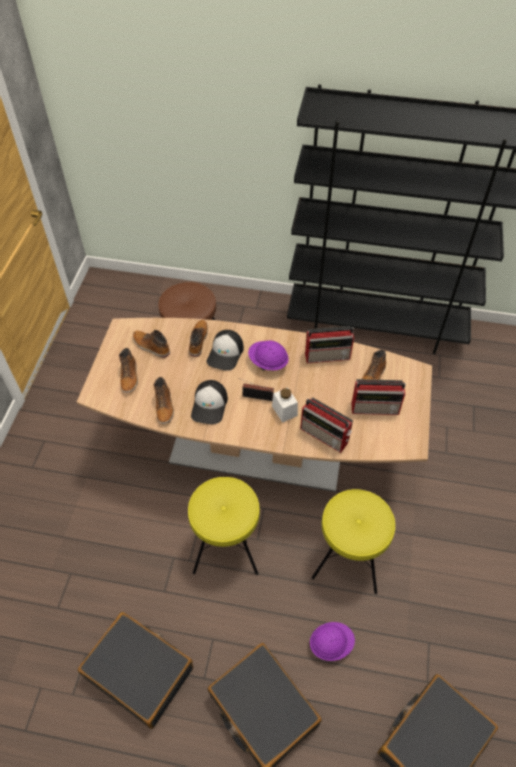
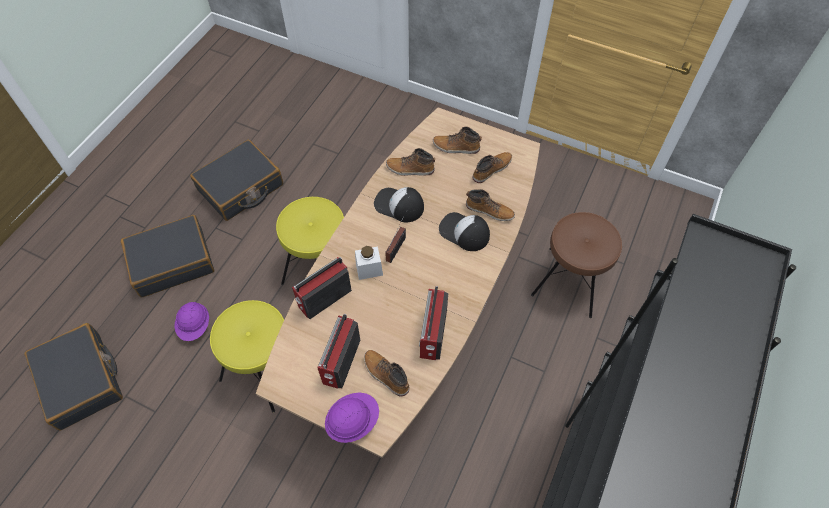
camera: 105 degrees right, 5 degrees up
(268, 362) = (440, 269): purple hard hat -> purple hard hat (353, 421)

